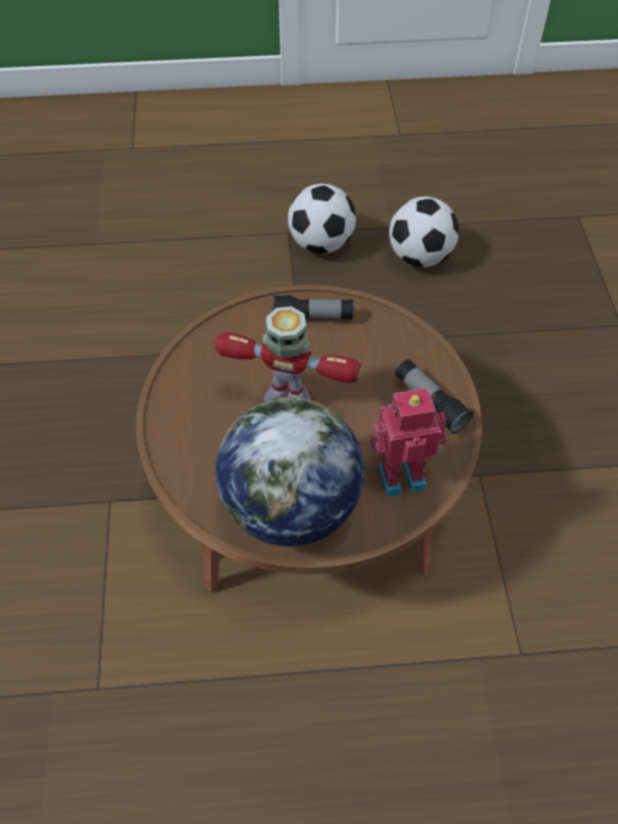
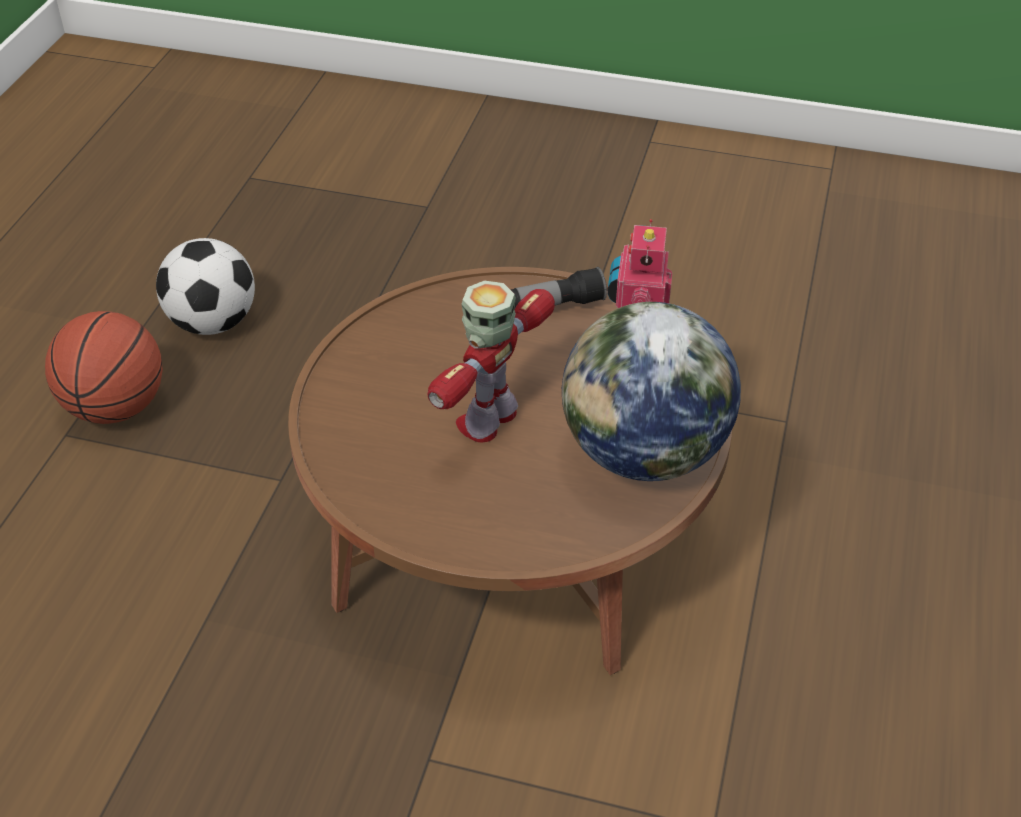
camera: 70 degrees left, 10 degrees down
(312, 317) = (366, 366): flashlight -> none
(321, 244) = (115, 407): football -> basketball

